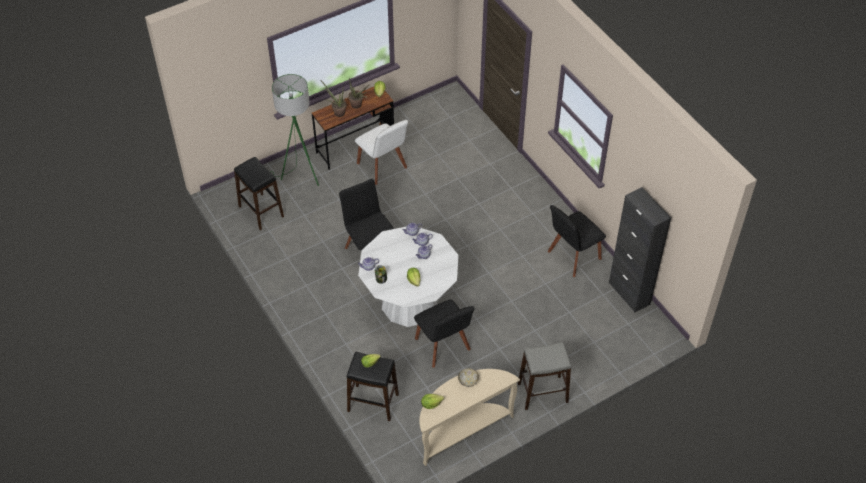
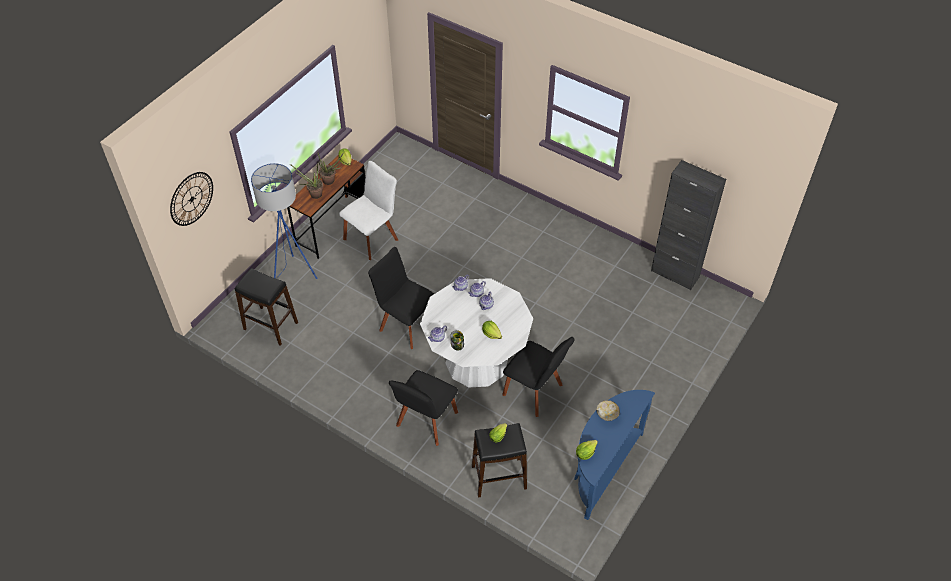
camera: 25 degrees left, 0 degrees up
(218, 83) = (191, 198): none -> wall clock
(300, 176) = (291, 275): green floor lamp -> blue floor lamp
(383, 167) = (372, 237): white chair -> white chair turned 75 degrees counterclockwise
(462, 430) = (602, 468): beige console table -> blue console table
(542, 393) = (654, 399): grey stool -> none
(572, 256) = (603, 259): black chair -> black chair (426, 421)

